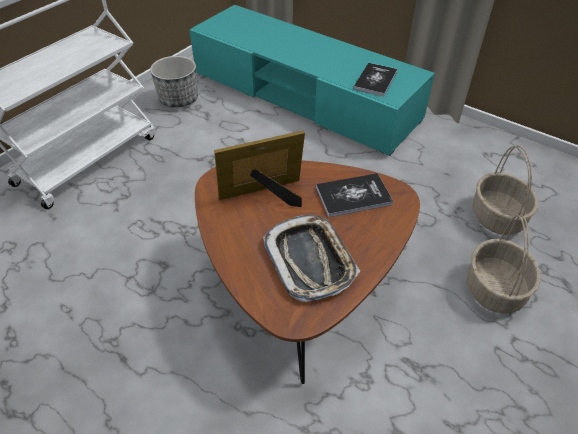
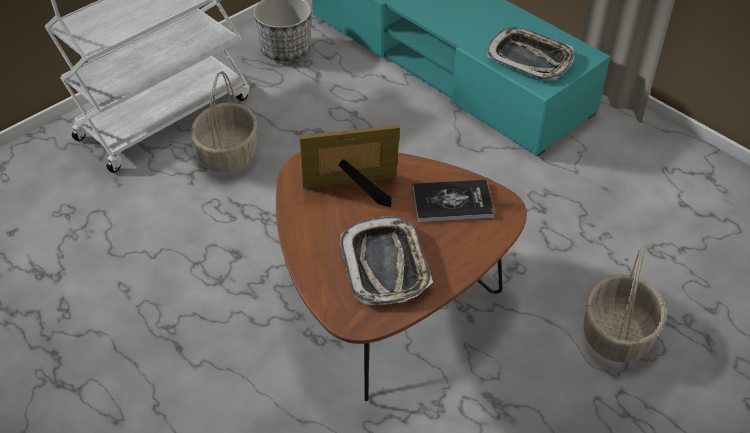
camera: 10 degrees right, 0 degrees up
(375, 80) = (529, 58): book -> tray
(498, 217) = (652, 251): basket -> basket (228, 154)

